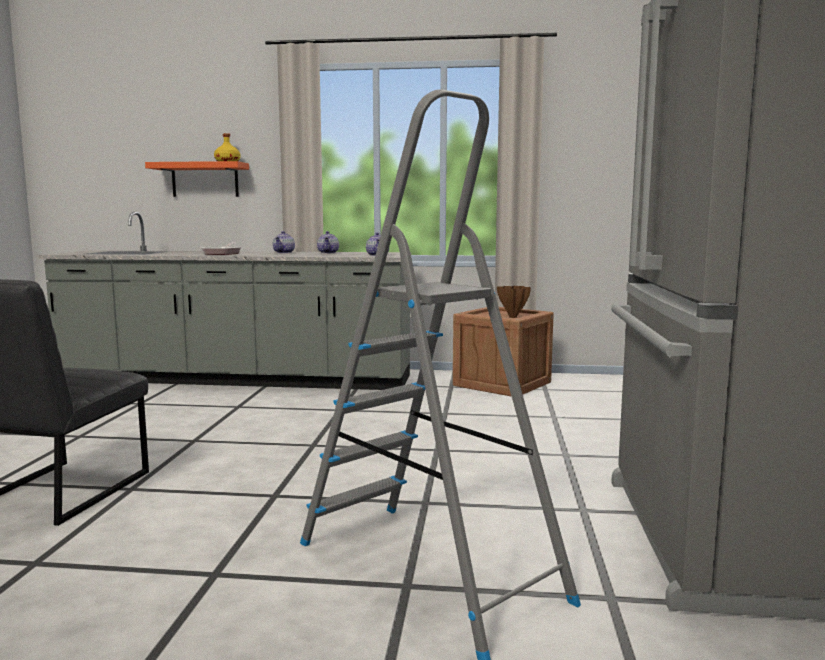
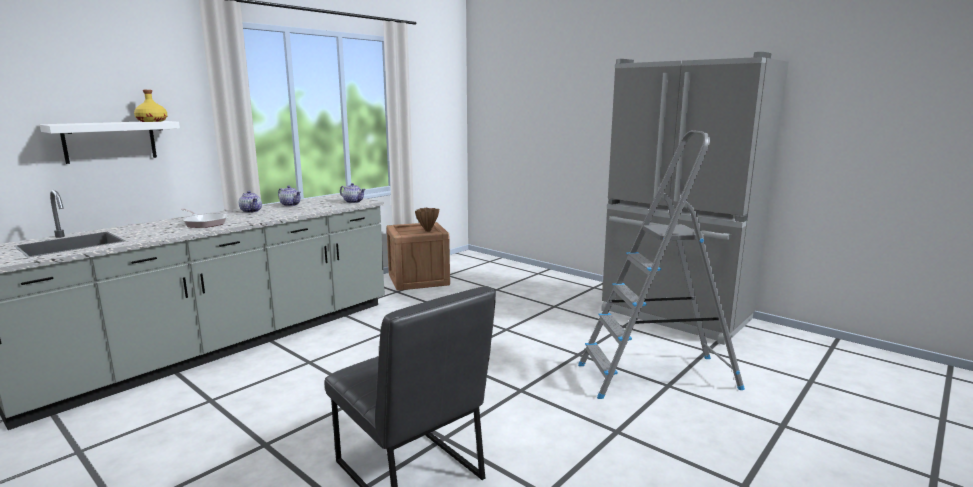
camera: 55 degrees left, 5 degrees up
(205, 180) = (110, 141): orange shelf -> white shelf

